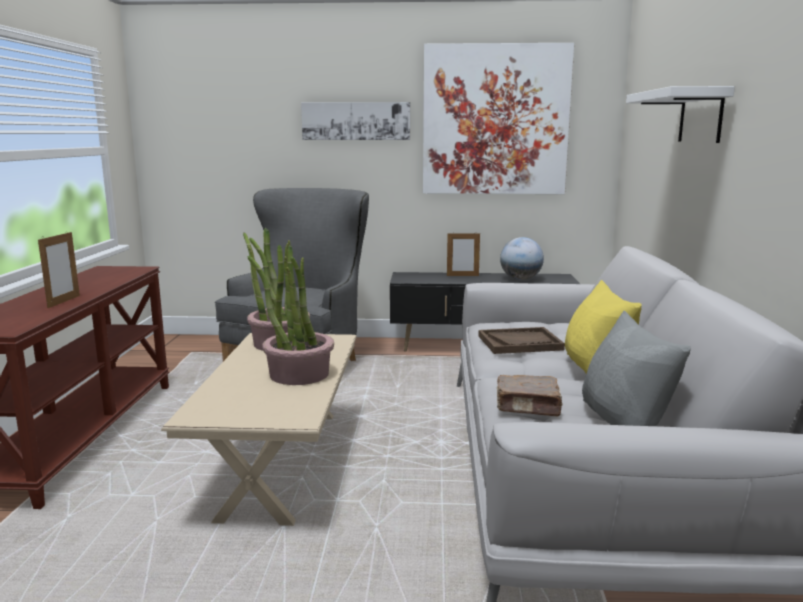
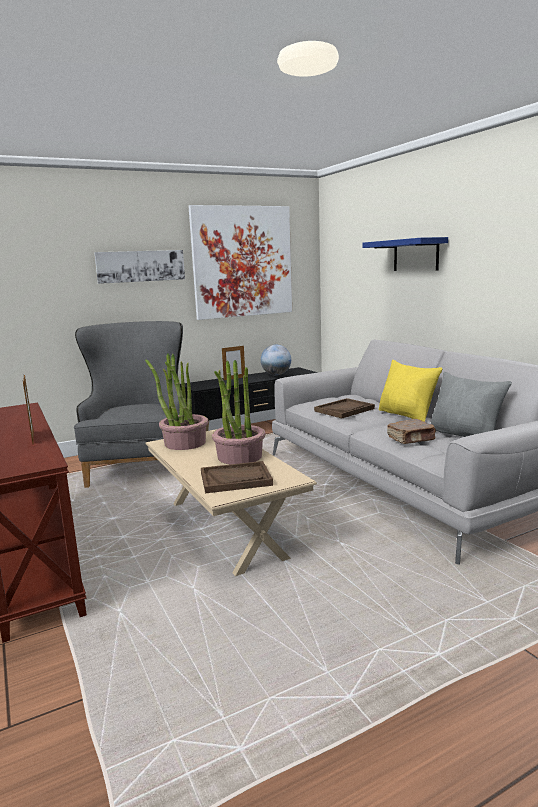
camera: 30 degrees left, 0 degrees up
(244, 400) = (236, 479): none -> brown tray
(700, 116) = (415, 255): white shelf -> blue shelf

